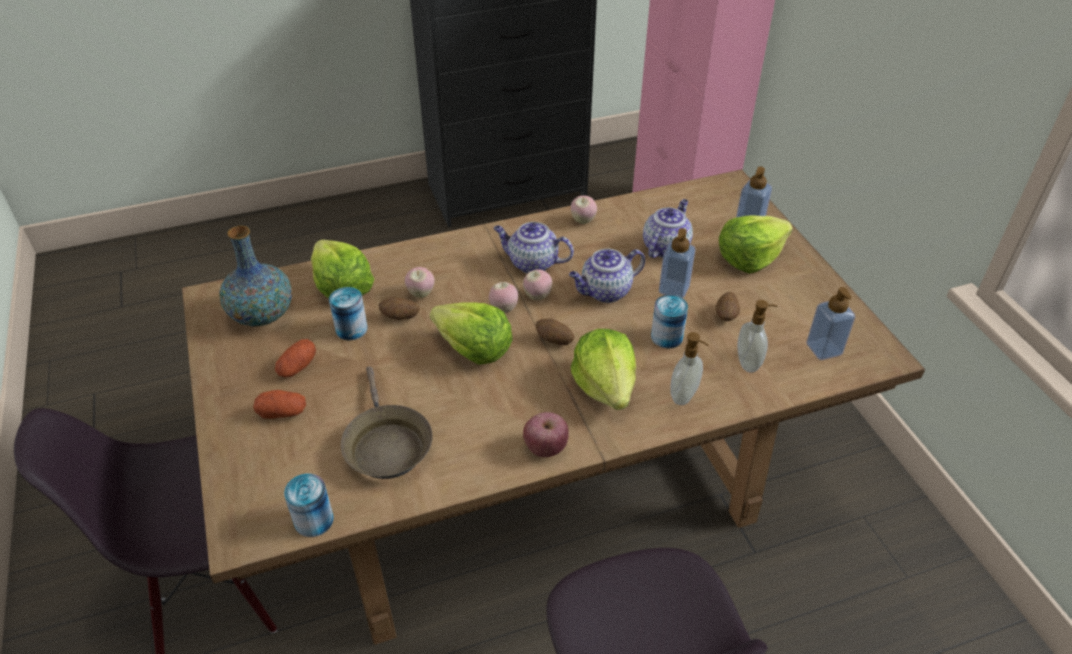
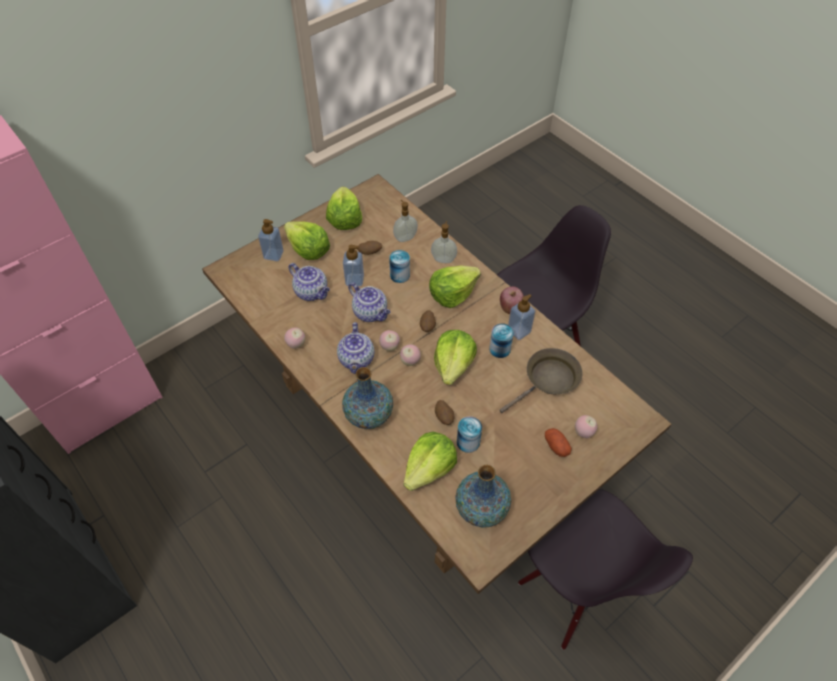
camera: 110 degrees left, 10 degrees up
(297, 367) = (517, 457): potato -> none
(314, 520) = (614, 392): can -> can (500, 349)
(421, 293) = (415, 415): apple -> apple (583, 432)
(446, 257) = (369, 414): none -> vase
(665, 247) = (312, 292): teapot -> teapot turned 150 degrees counterclockwise
(809, 304) = (344, 219): none -> lettuce
(823, 349) = (380, 210): soap dispenser -> soap dispenser (519, 331)

